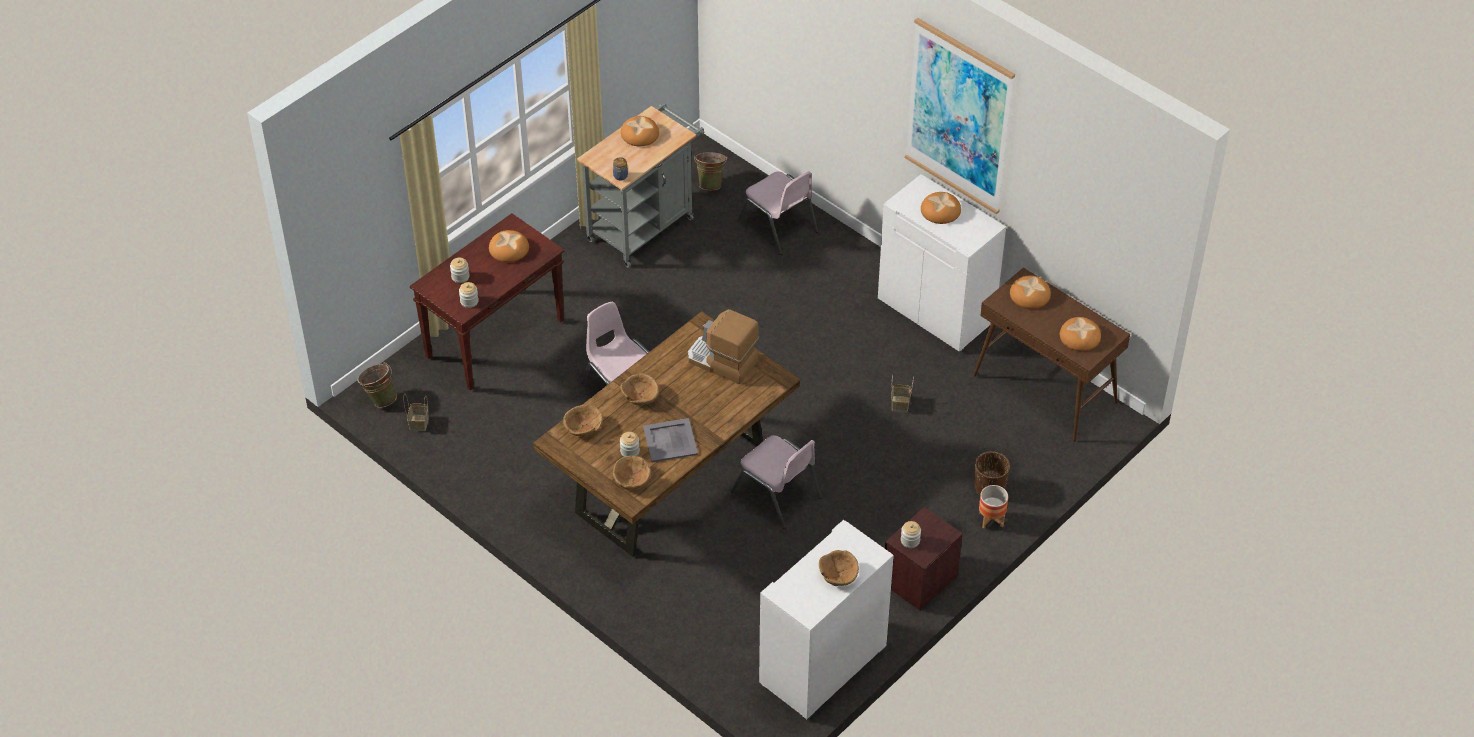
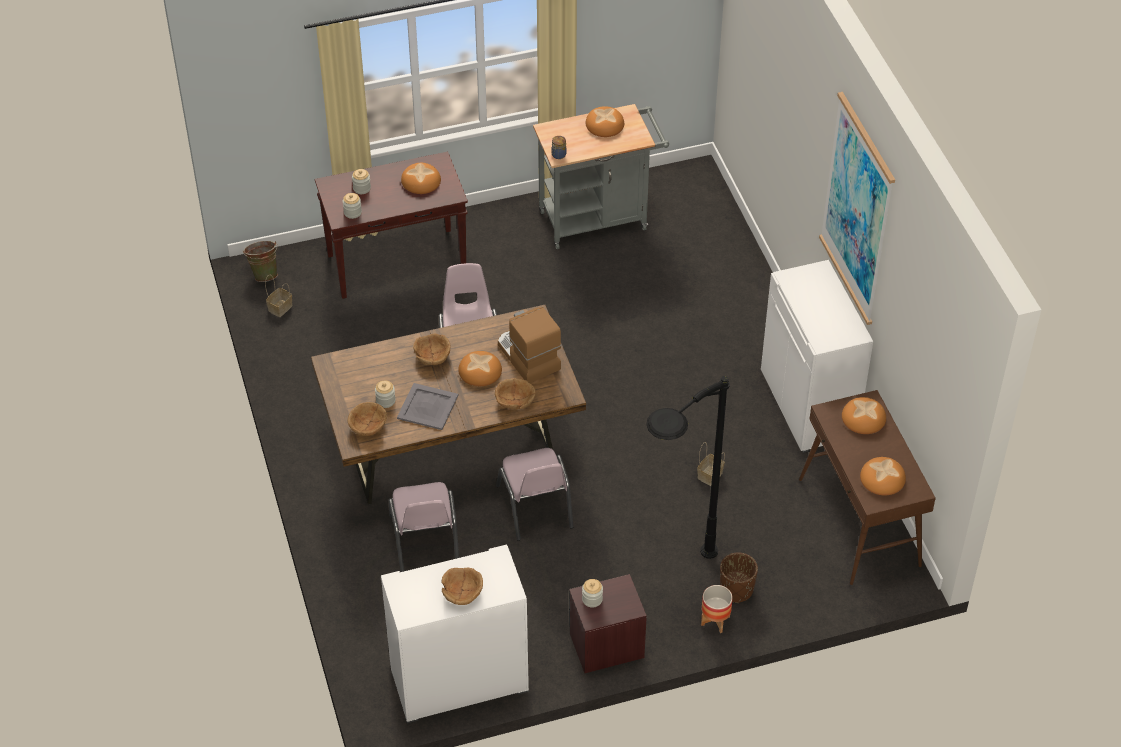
camera: 30 degrees right, 0 degrees up
(583, 427) = (362, 362): brown bowl -> brown bowl (514, 401)
(711, 183) = (686, 204): green bucket -> none
(778, 226) = (718, 267): pink chair -> pink chair (425, 540)
(936, 507) = (672, 585): none -> black floor lamp
(940, 210) = (821, 300): bread -> bread (480, 371)

